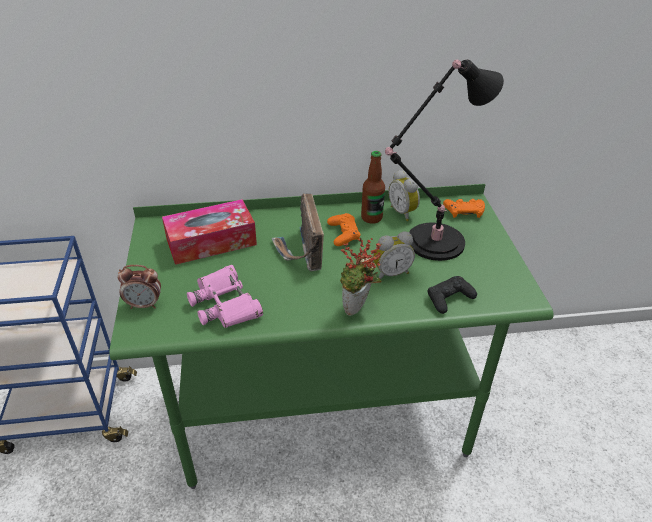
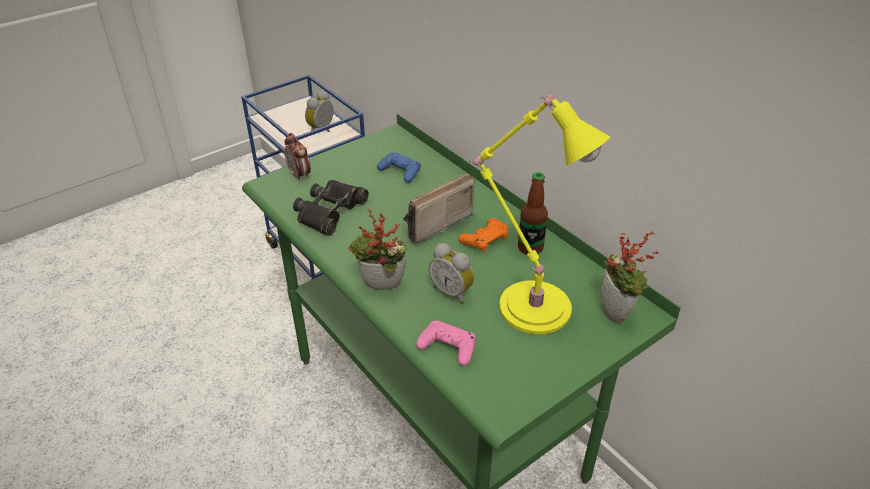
camera: 60 degrees right, 0 degrees up
(211, 242) = (400, 171): tissue box -> blue game controller
(225, 304) = (330, 212): pink binoculars -> black binoculars
(403, 212) = (564, 267): alarm clock -> alarm clock (323, 130)
(430, 243) = (529, 304): black table lamp -> yellow table lamp
(449, 298) = (448, 347): black game controller -> pink game controller
(464, 211) = (617, 313): orange game controller -> potted plant

